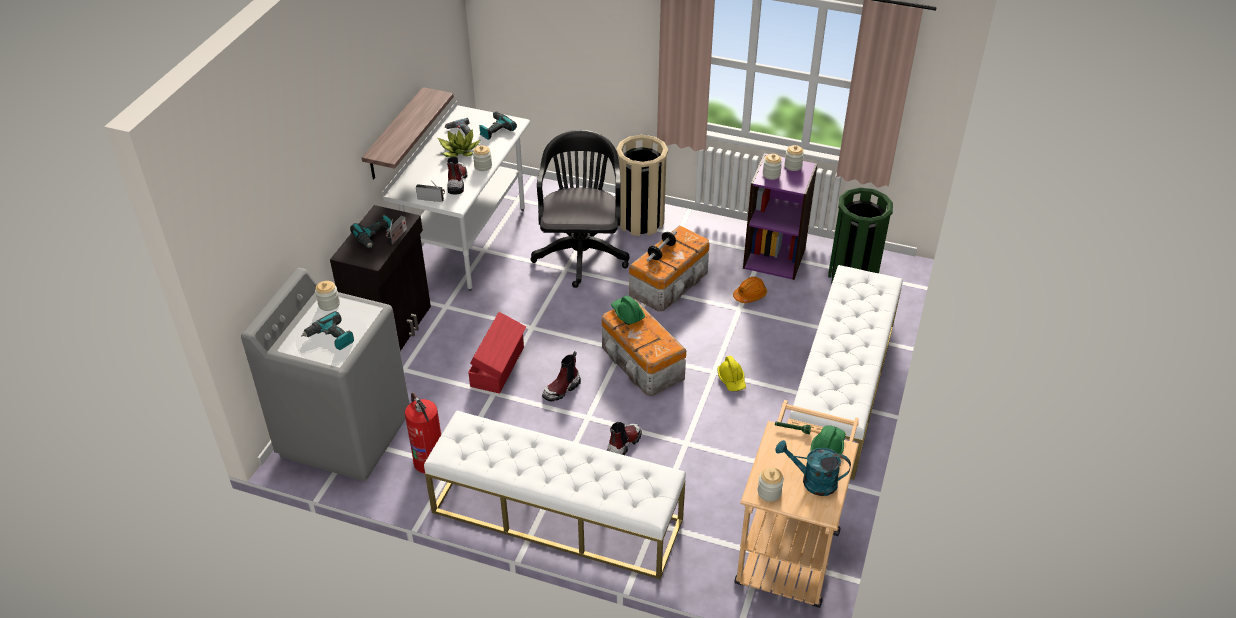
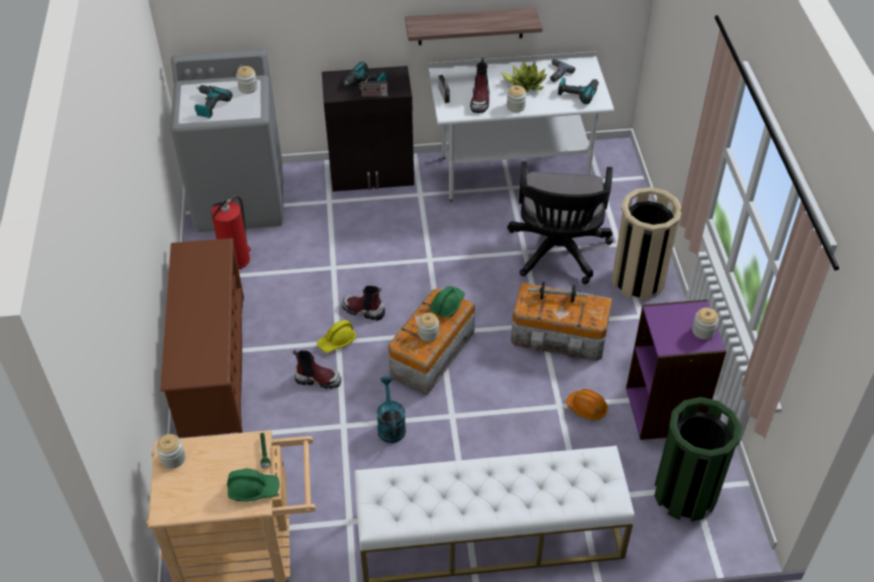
camera: 65 degrees right, 5 degrees up
(457, 182) = (480, 100): boot -> boot turned 120 degrees clockwise
(498, 366) = (367, 257): red storage box -> none
(556, 516) = (212, 364): white bench -> brown shoe rack
(581, 251) = (558, 253): black office chair -> black office chair turned 120 degrees clockwise
(732, 379) = (449, 434): yellow hard hat -> yellow hard hat (337, 341)
(771, 174) = (671, 317): jar -> jar (428, 334)
(812, 481) = (200, 489): turquoise watering can -> turquoise watering can (390, 425)

